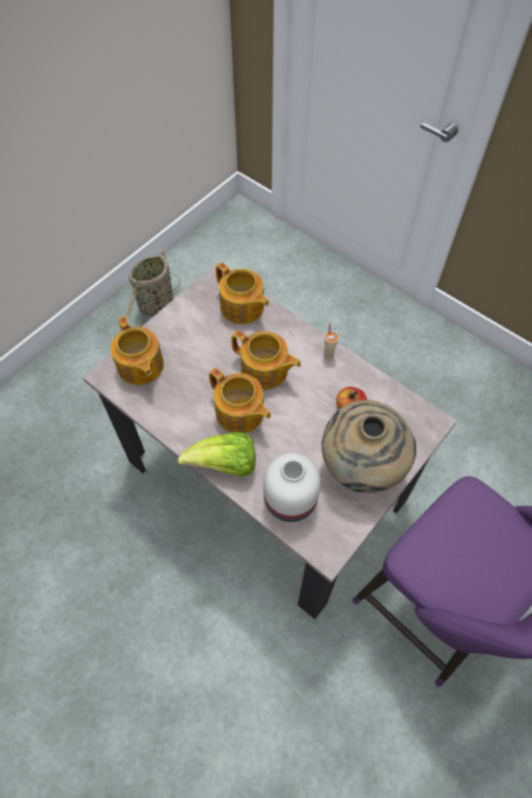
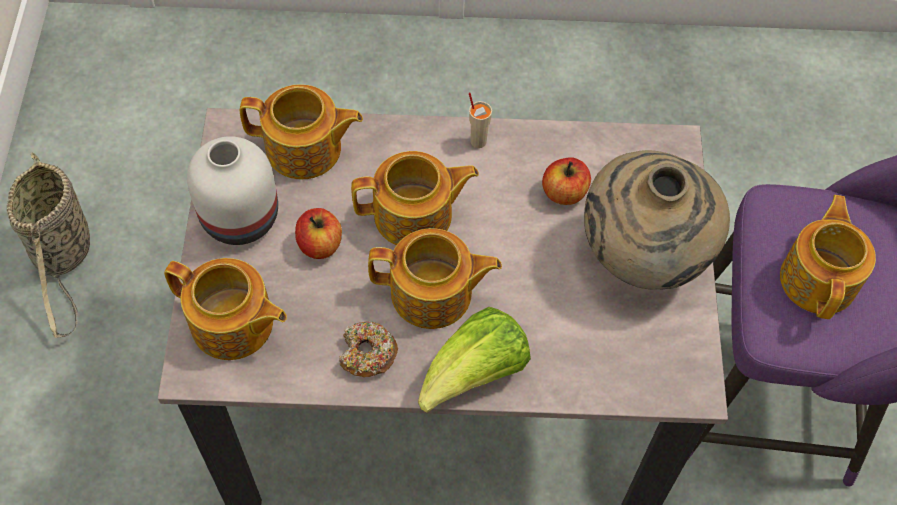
camera: 40 degrees left, 0 degrees up
(185, 420) = (367, 354): none -> donut
(209, 356) = (320, 244): none -> apple
(289, 500) = (594, 361): white vase -> white vase (239, 219)
(461, 549) = (819, 279): none -> teapot

